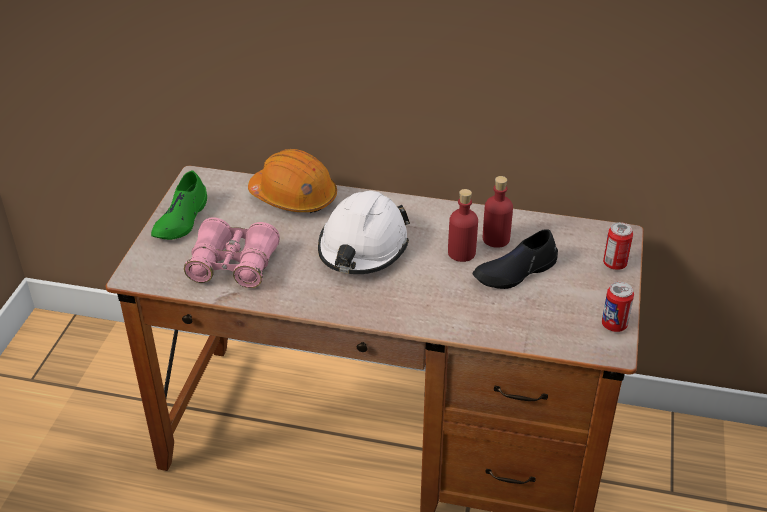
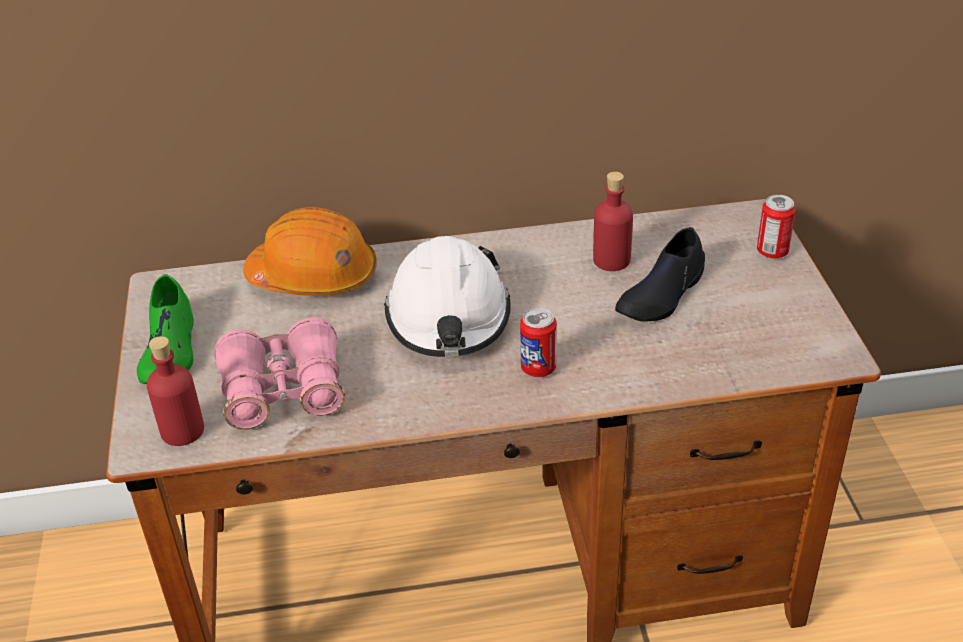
camera: 20 degrees left, 0 degrees up
(461, 253) = (580, 289): red bottle -> red bottle (182, 430)
(614, 325) = (821, 326): can -> can (538, 368)

